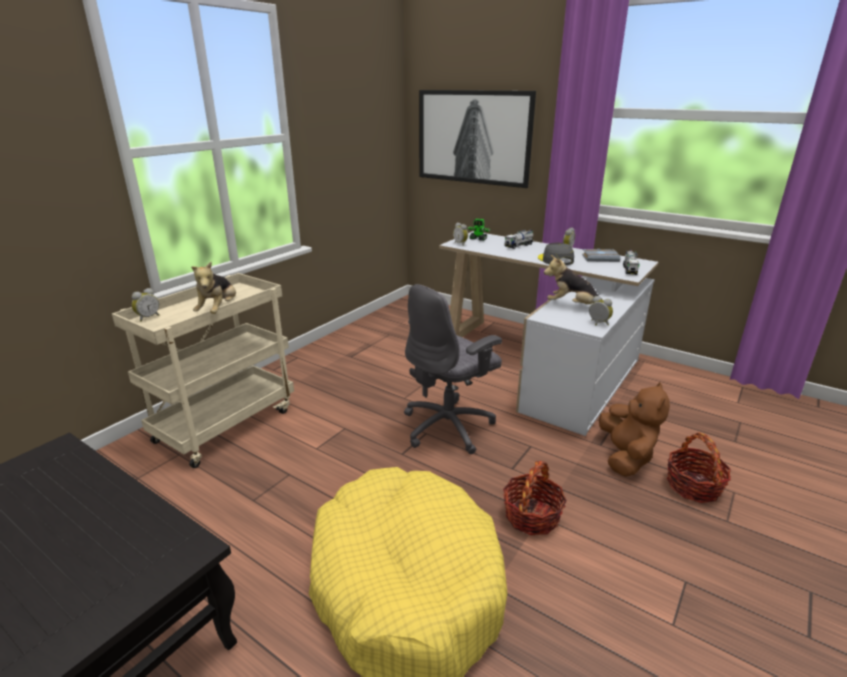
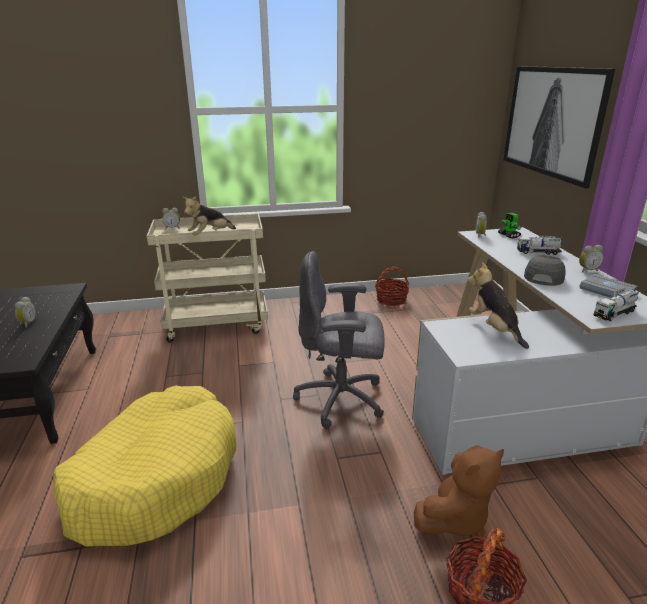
camera: 45 degrees right, 0 degrees up
(531, 516) = (292, 499): basket -> basket (391, 300)
(598, 323) = (482, 354): alarm clock -> alarm clock (27, 323)

